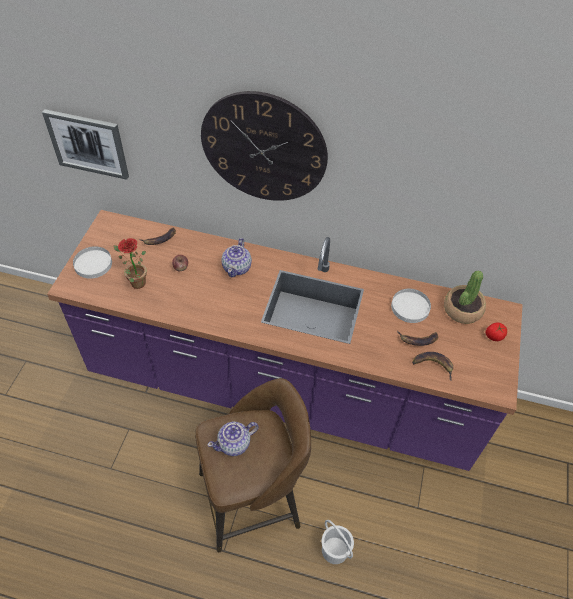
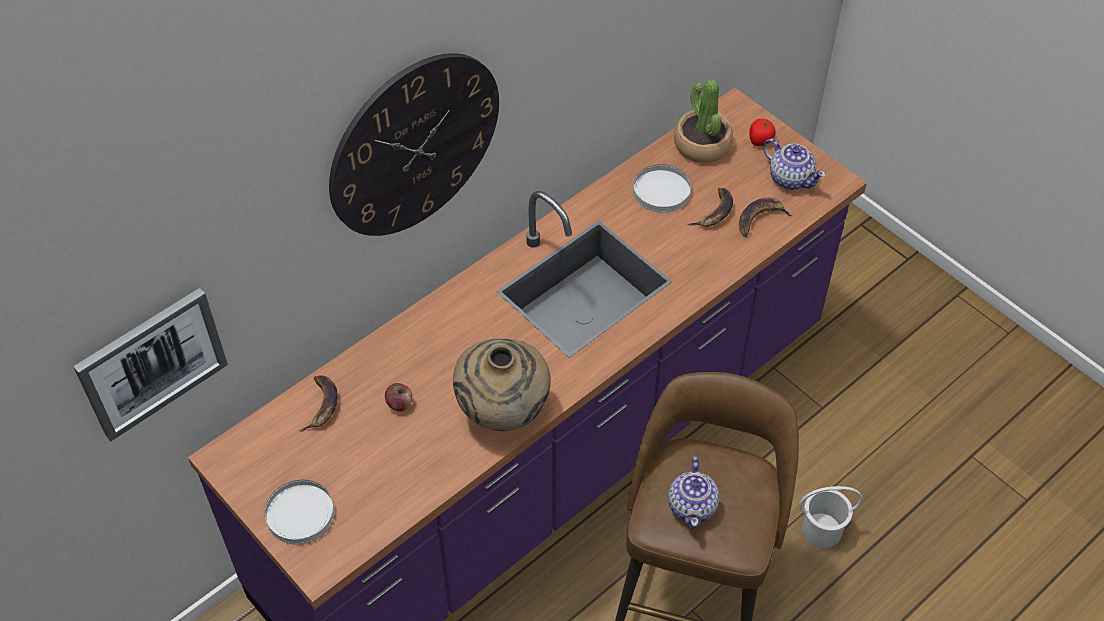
camera: 55 degrees left, 0 degrees up
(135, 282) = (382, 473): potted plant -> none
(204, 311) = (503, 412): none -> beige vase
(237, 267) = (453, 337): teapot -> teapot (790, 178)

